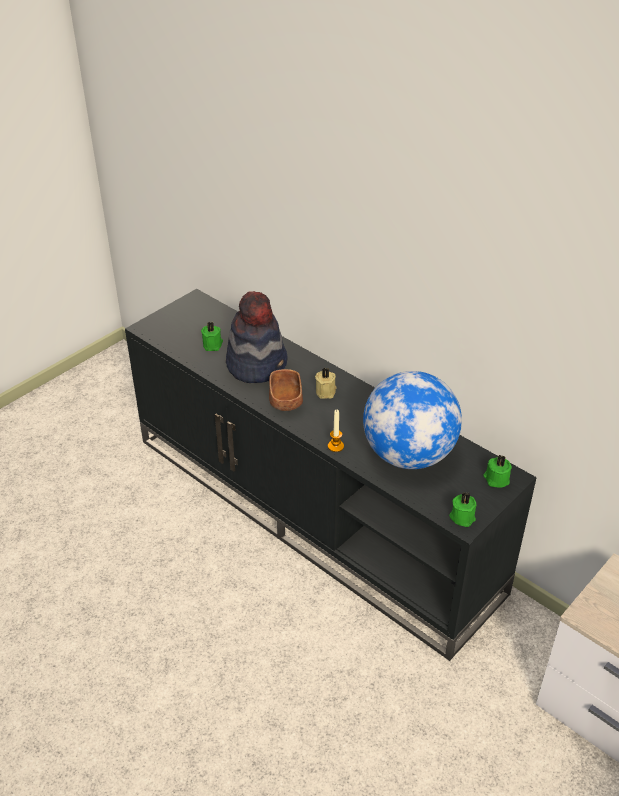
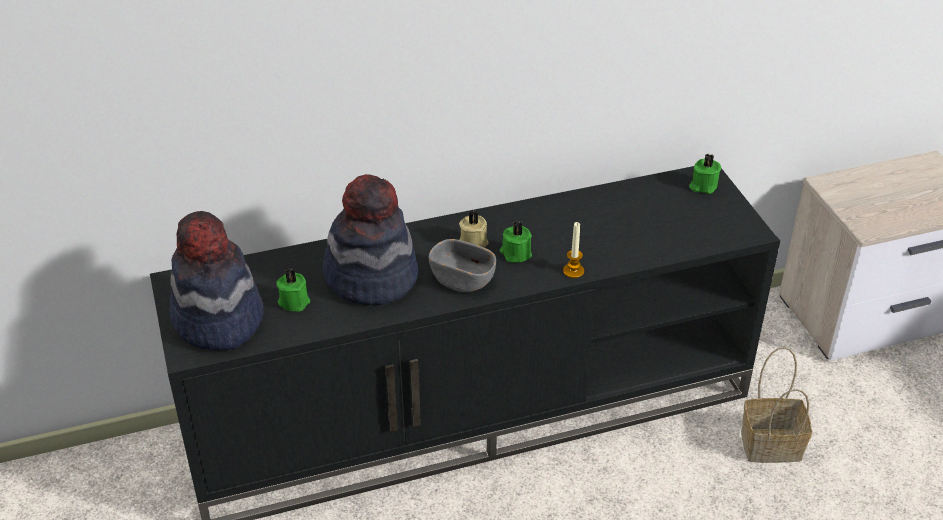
camera: 60 degrees left, 0 degrees up
(177, 325) = (217, 319): none -> hat
(285, 401) = (462, 279): brown bowl -> grey bowl
(408, 455) = (627, 226): globe -> none
(411, 695) = (772, 444): none -> basket
(462, 516) = (740, 228): green candle -> green candle (515, 253)

